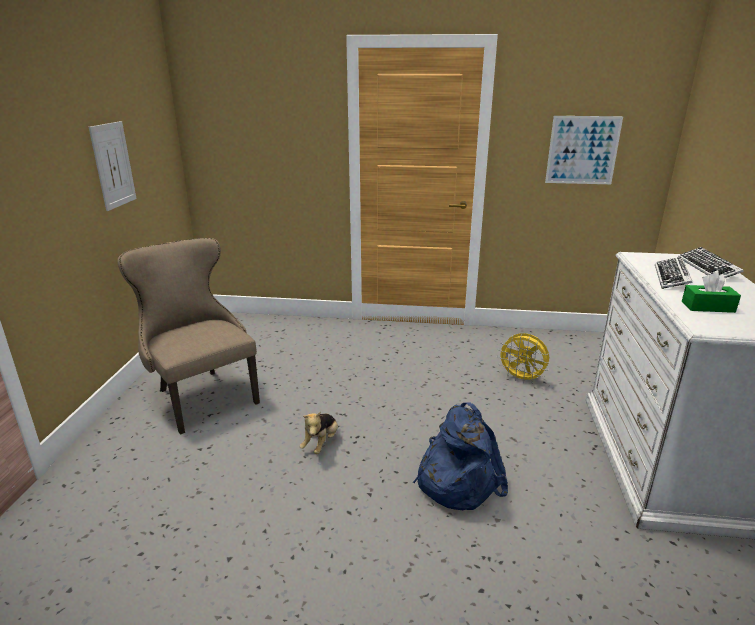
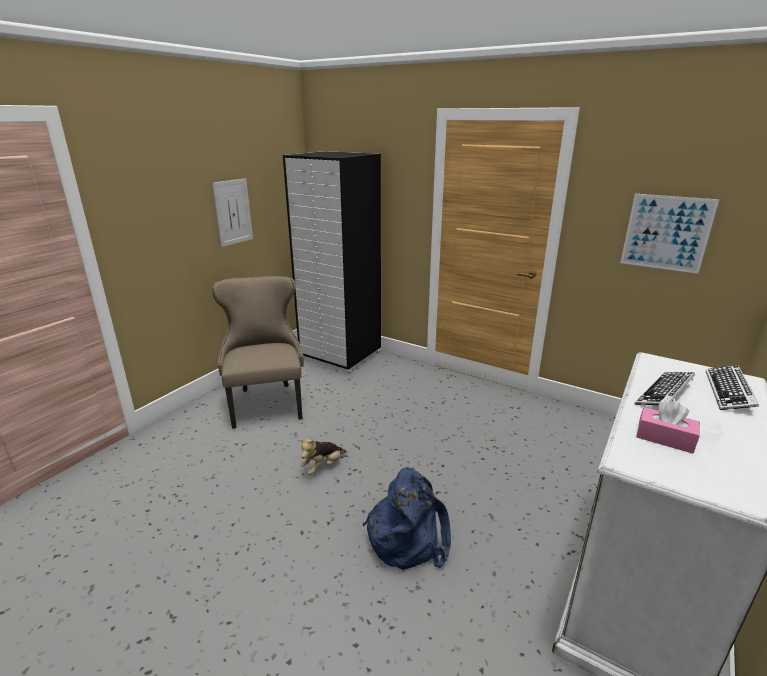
camera: 25 degrees right, 0 degrees up
(253, 329) = (341, 355): none -> wardrobe
(521, 378) = (545, 459): yellow fan -> none
(708, 307) = (664, 438): green tissue box -> pink tissue box

